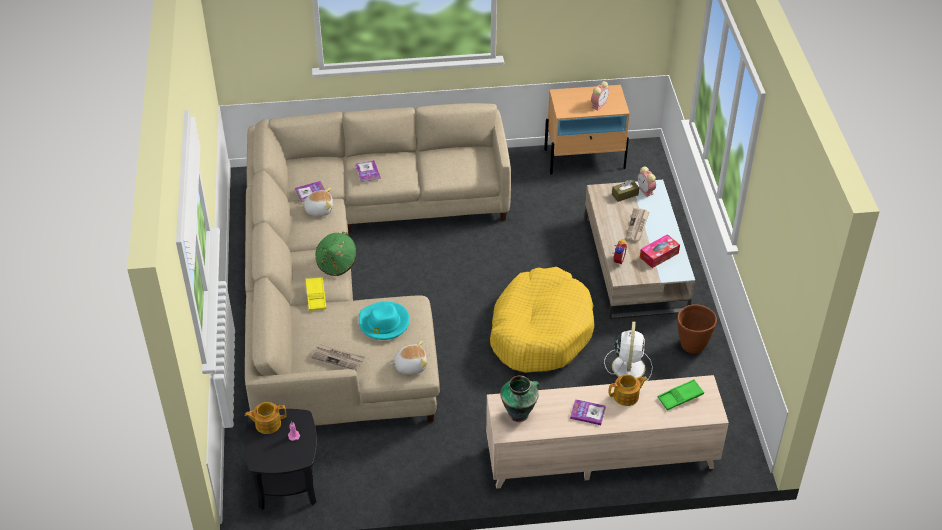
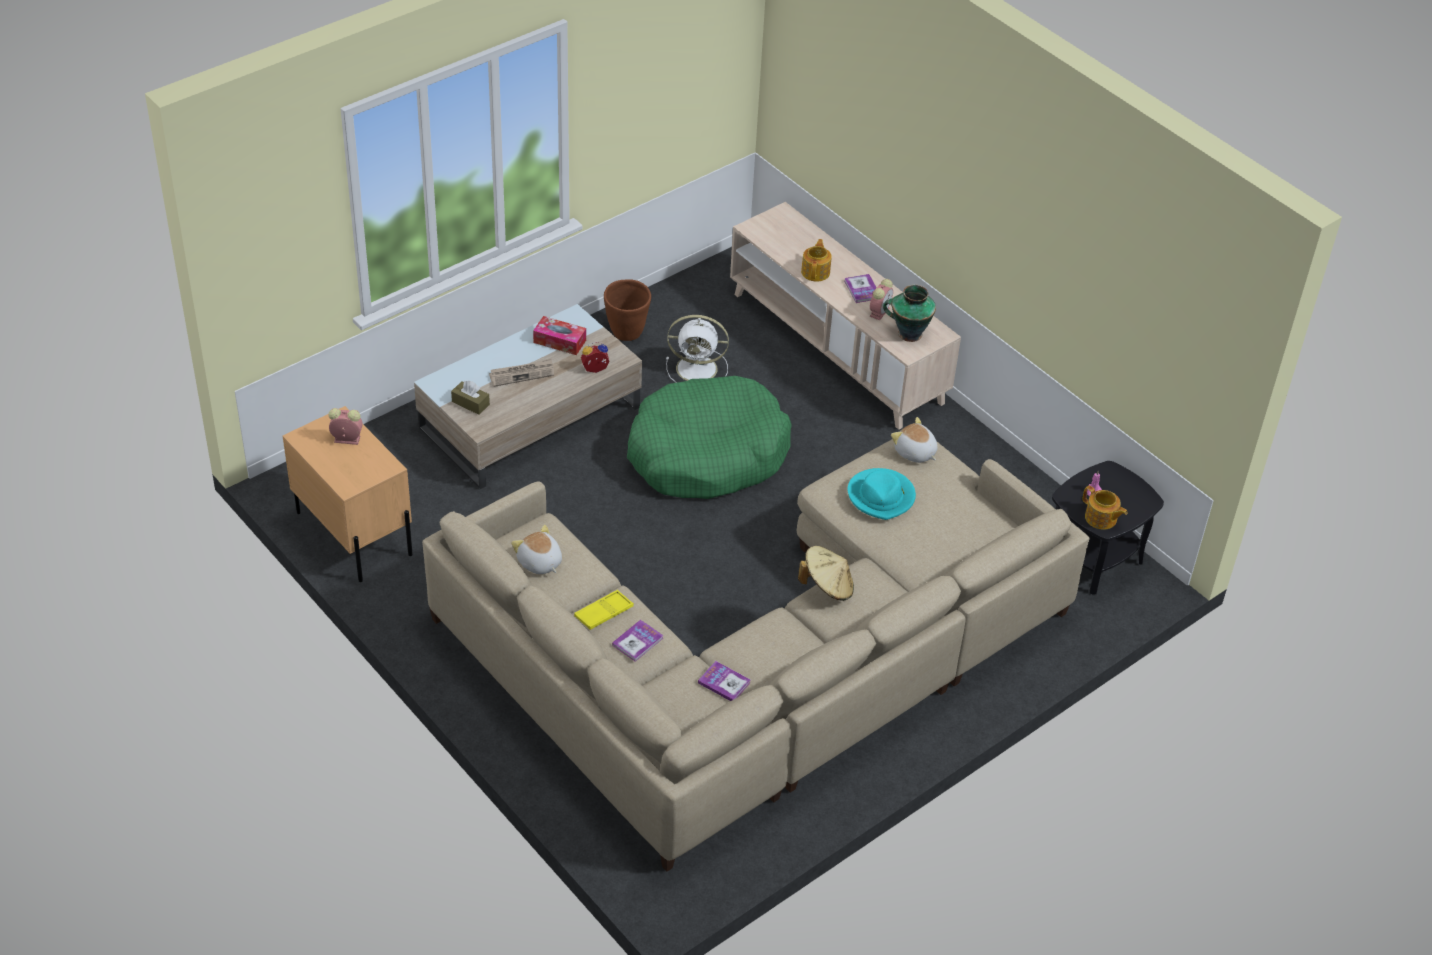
camera: 125 degrees left, 0 degrees up
(316, 296) = (895, 578): yellow tray -> yellow tray (603, 613)
(319, 209) = (749, 655): plush toy -> plush toy (539, 563)
(337, 263) = (827, 586): green hat -> beige hat
(338, 358) = (965, 509): newspaper -> none
(540, 331) = (706, 454): yellow dog bed -> green dog bed
(626, 396) = (816, 272): teapot -> teapot turned 60 degrees clockwise
(628, 366) = (698, 369): white fan -> white fan turned 150 degrees counterclockwise
(646, 191) = (448, 388): alarm clock -> alarm clock (879, 311)
(680, 397) = (783, 238): green tray -> none

